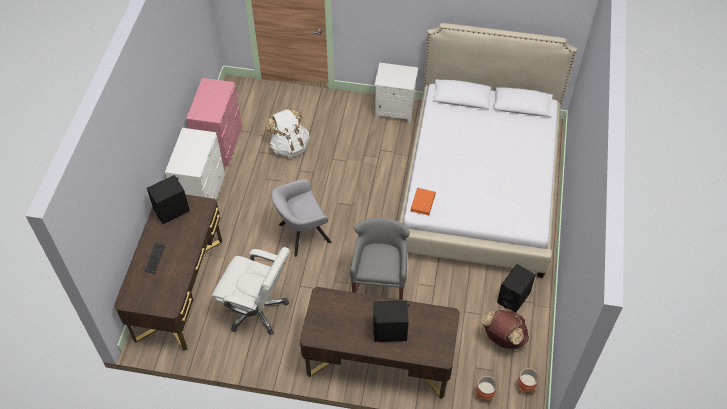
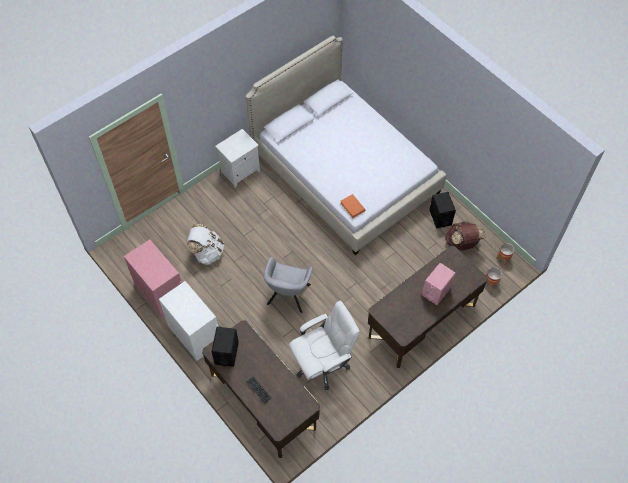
camera: 50 degrees left, 5 degrees up
(379, 293) = (373, 285): grey stool -> none
(390, 331) = (436, 291): black speaker -> pink speaker

